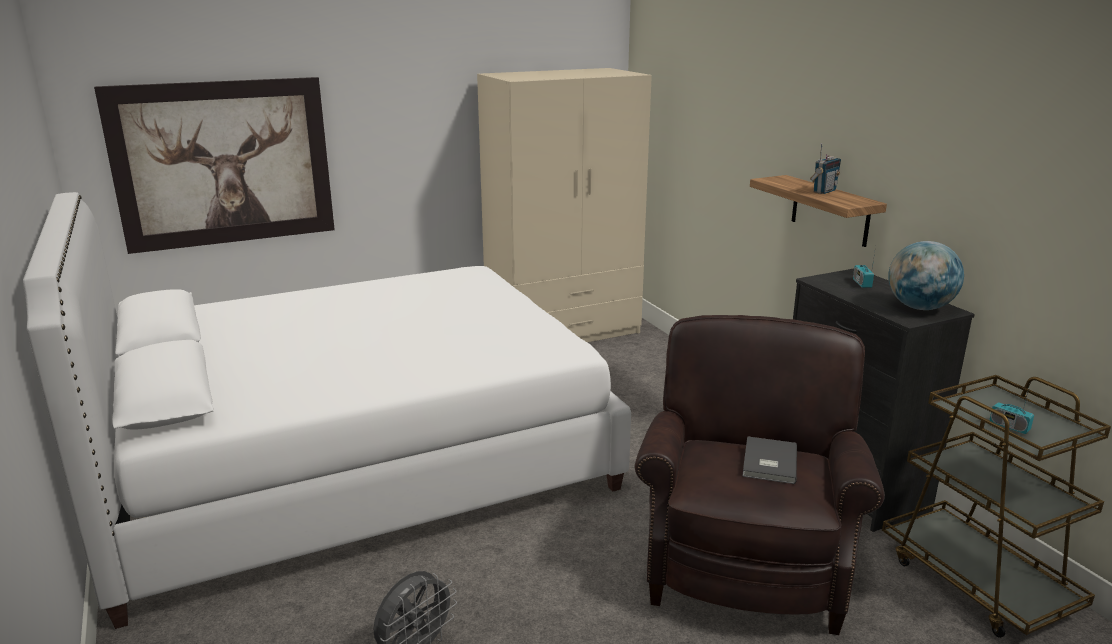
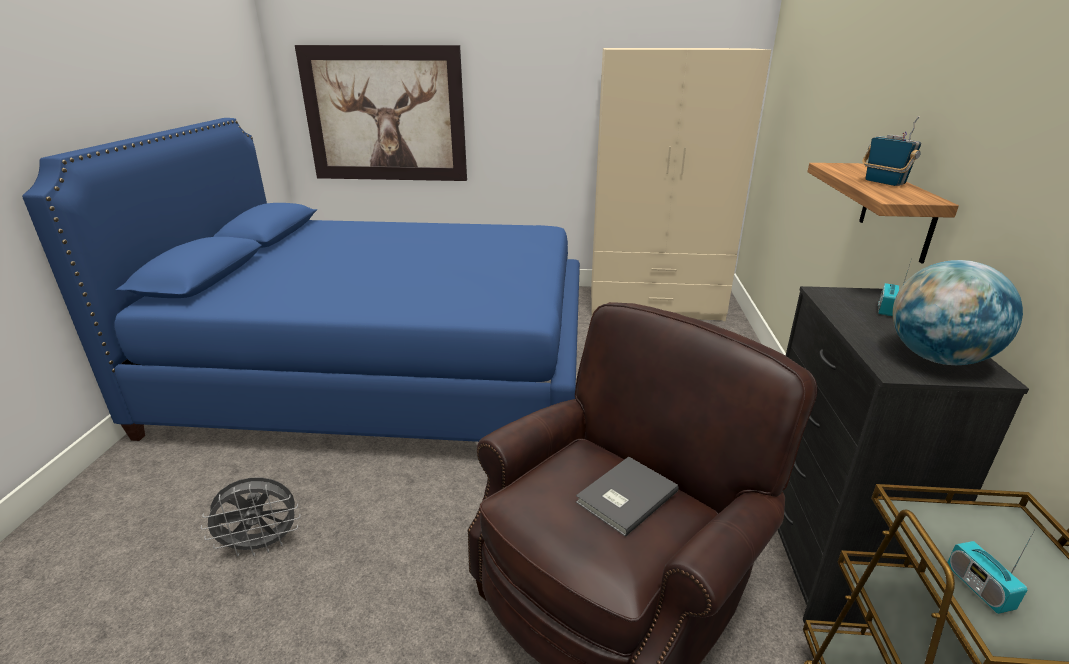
camera: 30 degrees right, 5 degrees up
(356, 463) = (390, 370): white bed -> blue bed
(824, 191) = (884, 182): radio -> radio turned 105 degrees counterclockwise

